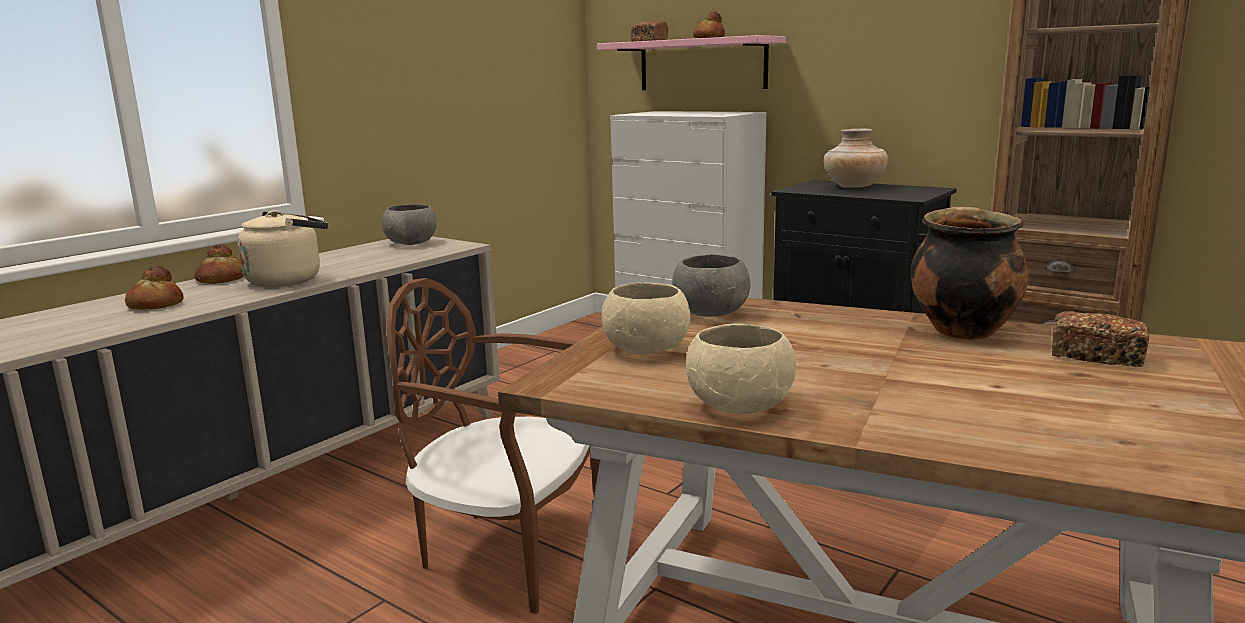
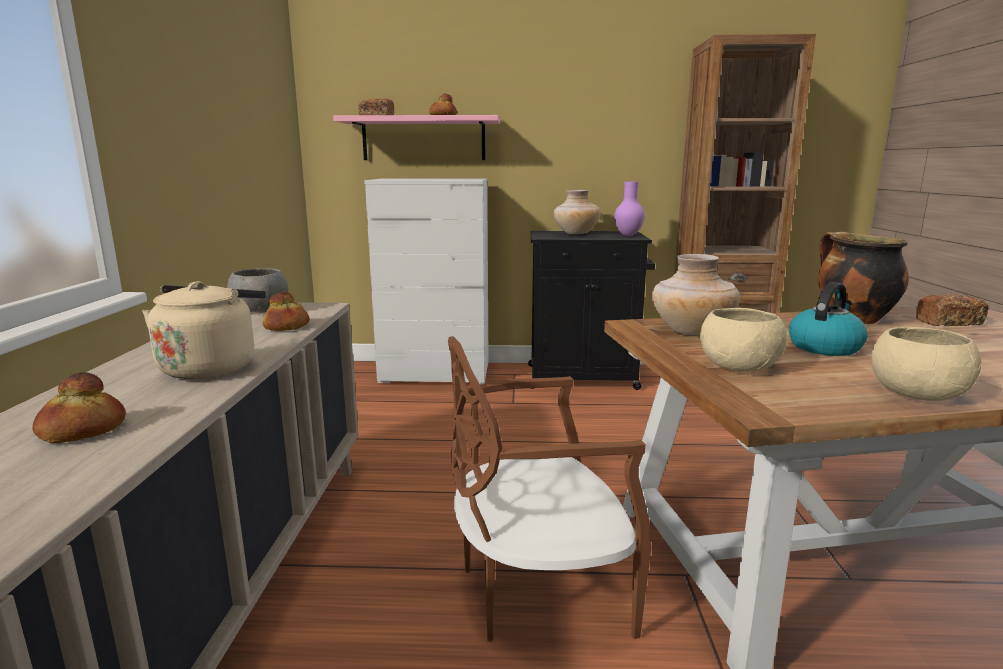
camera: 35 degrees left, 0 degrees up
(221, 280) = (107, 381): bread -> bread (287, 326)
(711, 313) = (691, 331): grey bowl -> beige vase
(805, 350) = (824, 347): none -> kettle
(916, 193) = (628, 235): none -> purple vase

